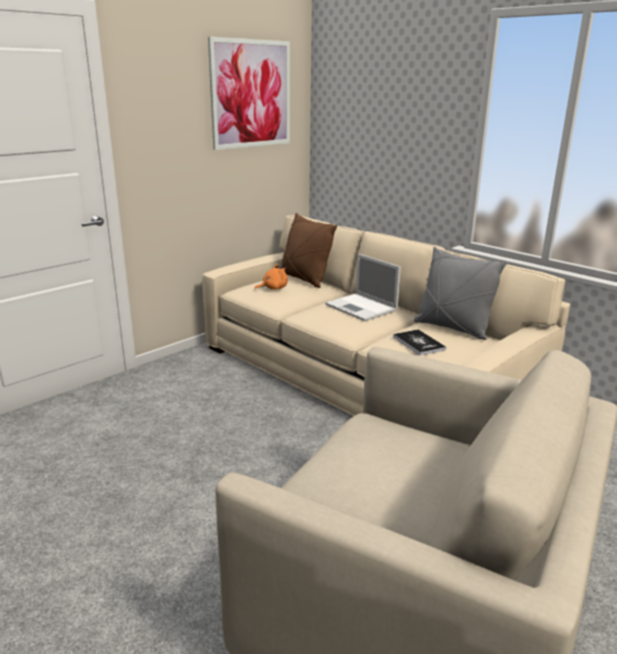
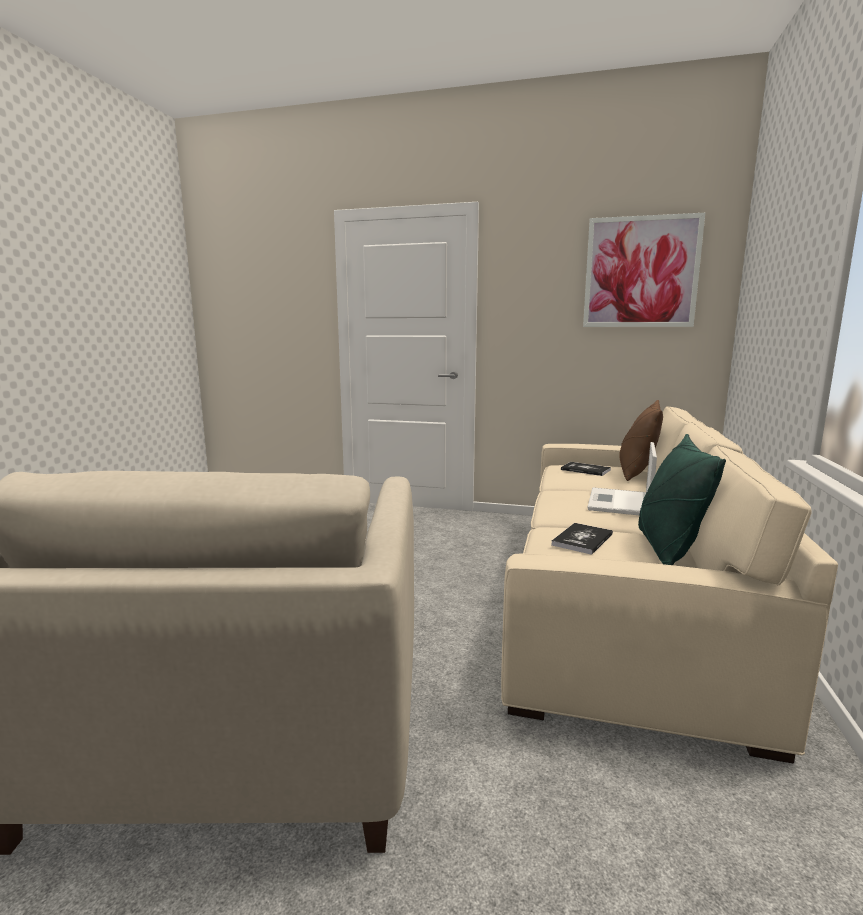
camera: 60 degrees right, 10 degrees down
(273, 288) = (585, 470): orange plush toy -> book
(452, 328) = (667, 549): grey pillow -> green pillow

